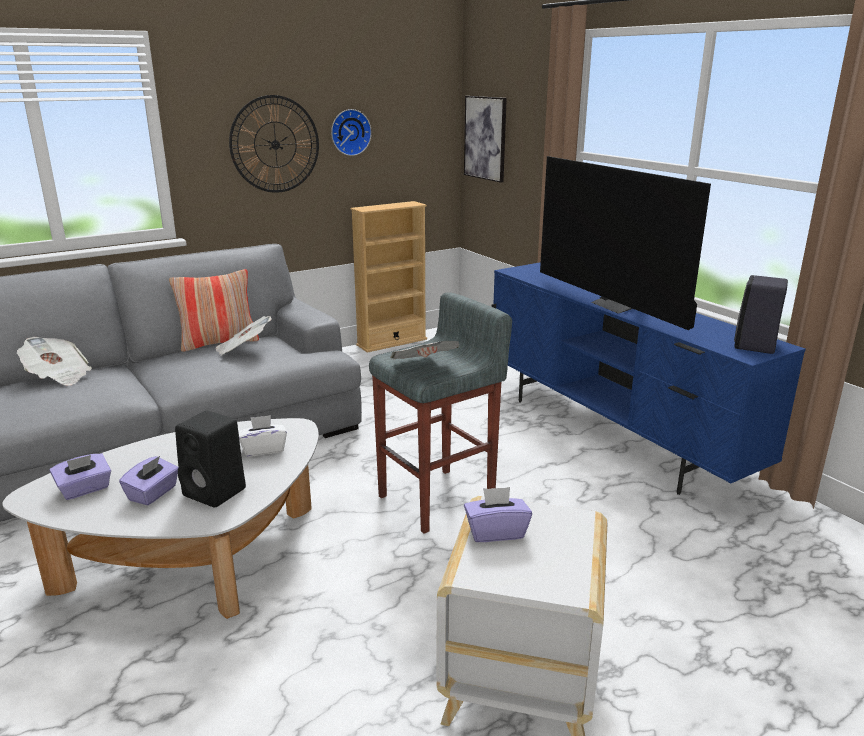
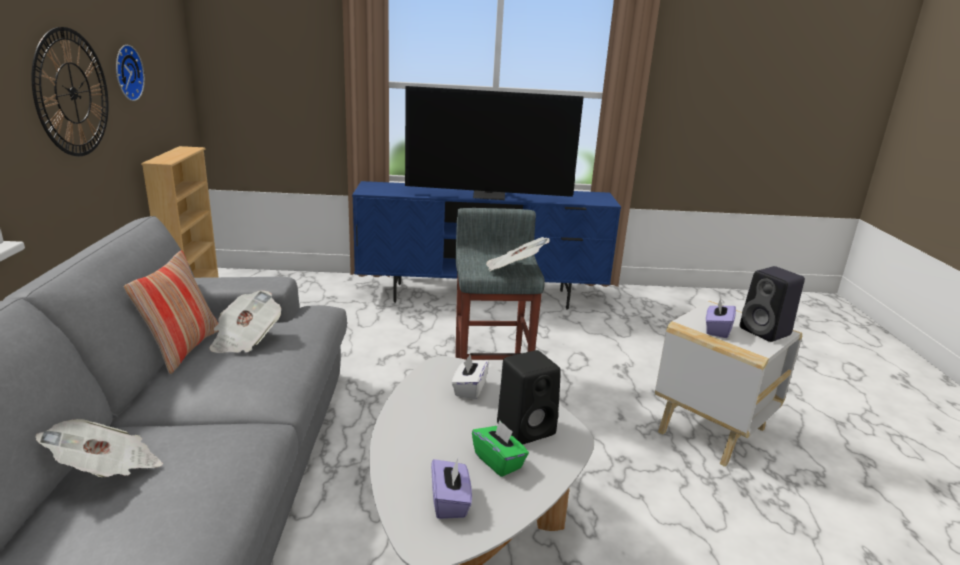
camera: 60 degrees left, 0 degrees up
(153, 493) = (498, 461): purple tissue box -> green tissue box
(485, 138) = (237, 73): picture -> none
(755, 346) = (596, 197): black speaker -> black speaker (766, 332)

